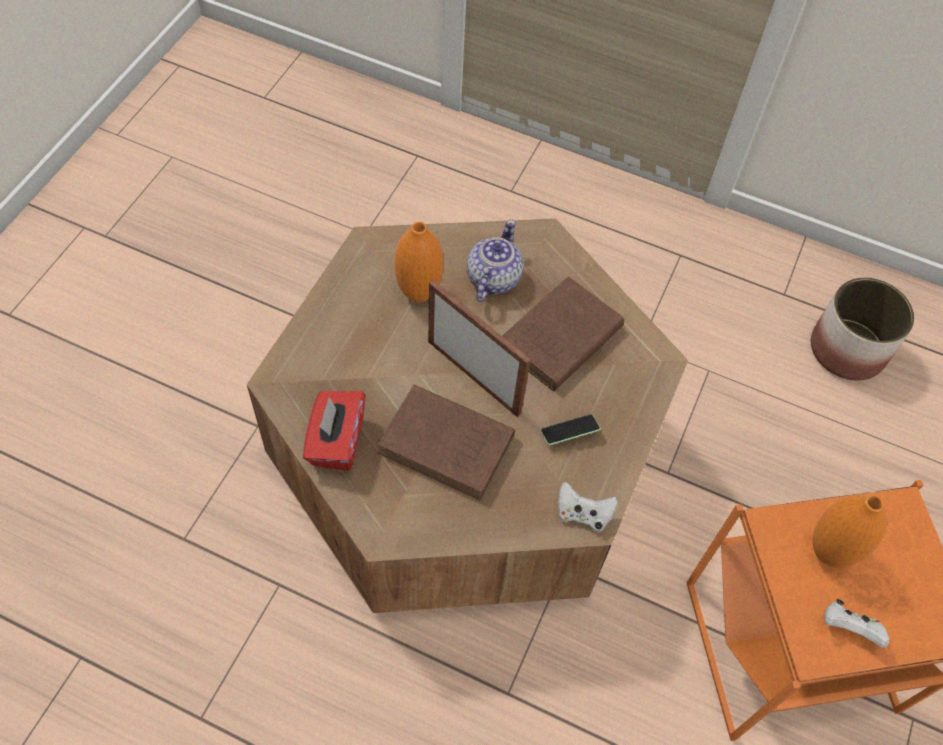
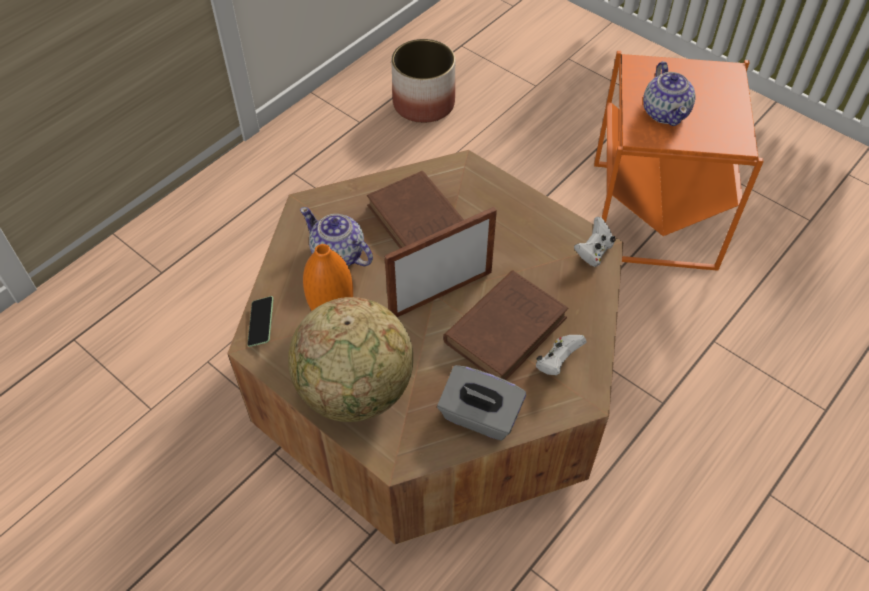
camera: 70 degrees left, 5 degrees down
(336, 441) = (479, 416): red tissue box -> grey tissue box
(339, 333) = (356, 391): none -> globe
(569, 433) = (516, 241): phone -> phone (261, 325)
(828, 553) = (665, 112): orange vase -> teapot
(848, 628) = (723, 120): white game controller -> white game controller (557, 362)

